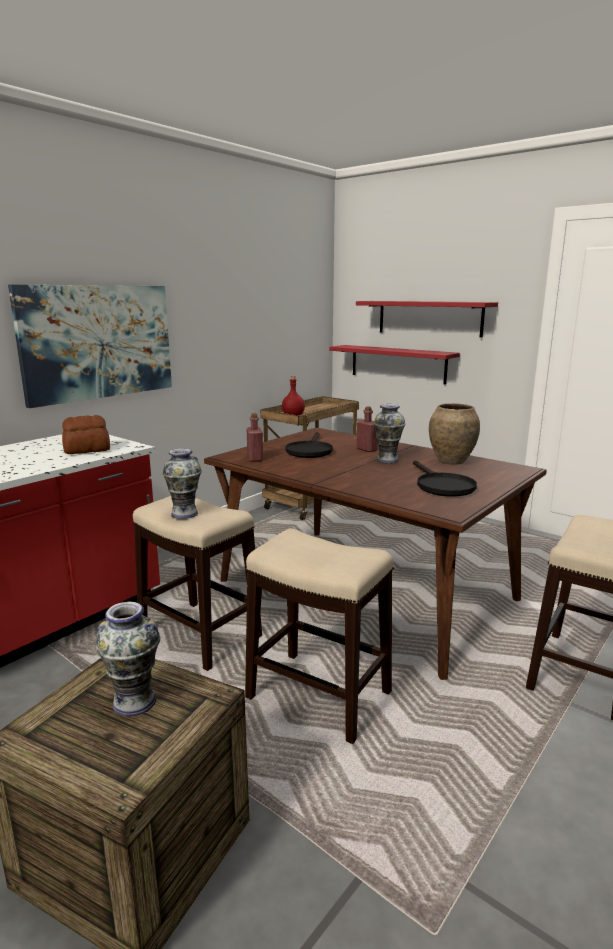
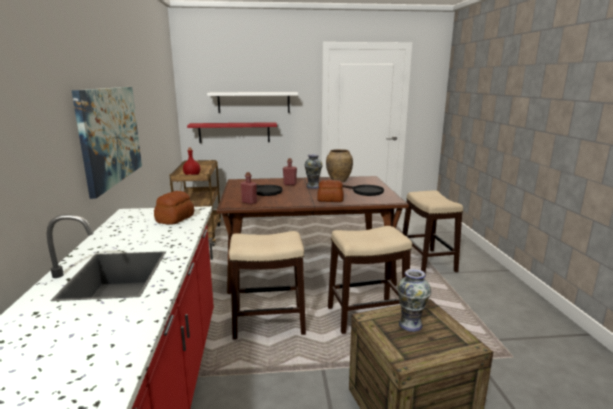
camera: 45 degrees left, 0 degrees up
(184, 513) = (266, 242): vase -> none
(356, 483) = (330, 200): none -> bread
(429, 318) = (254, 102): red shelf -> white shelf

